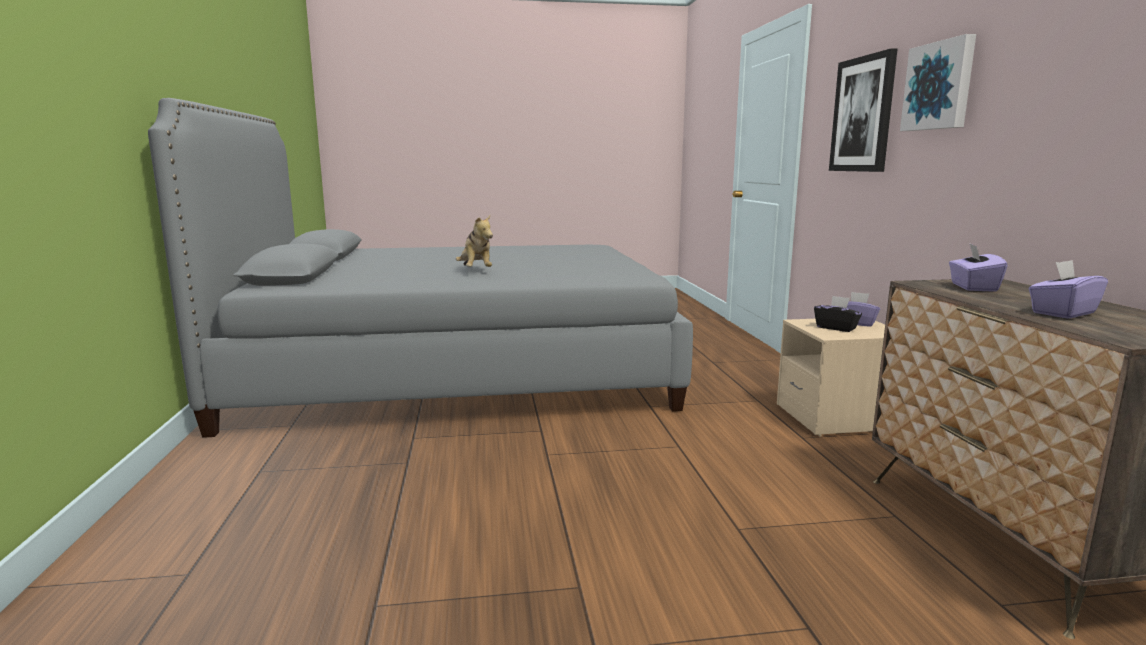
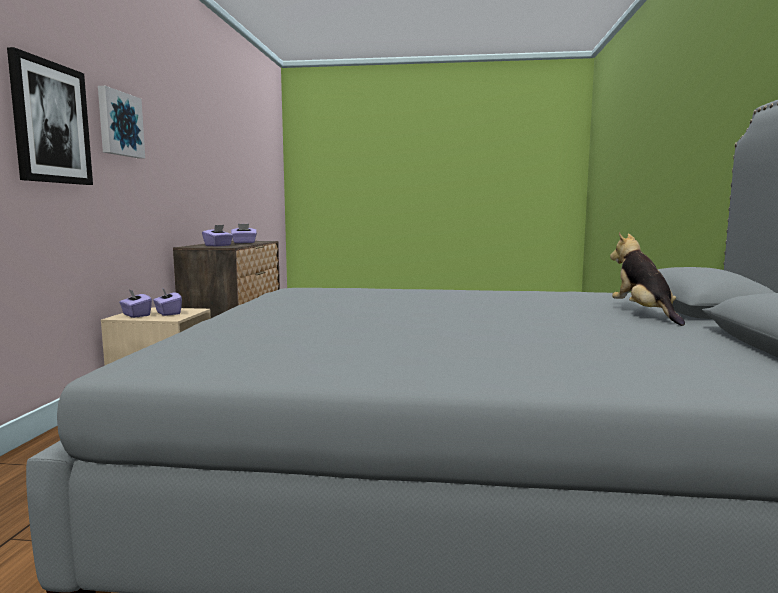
camera: 165 degrees left, 5 degrees down
(475, 271) = (465, 299): plush toy -> plush toy (643, 314)
(836, 328) = (167, 313): black tissue box -> purple tissue box

